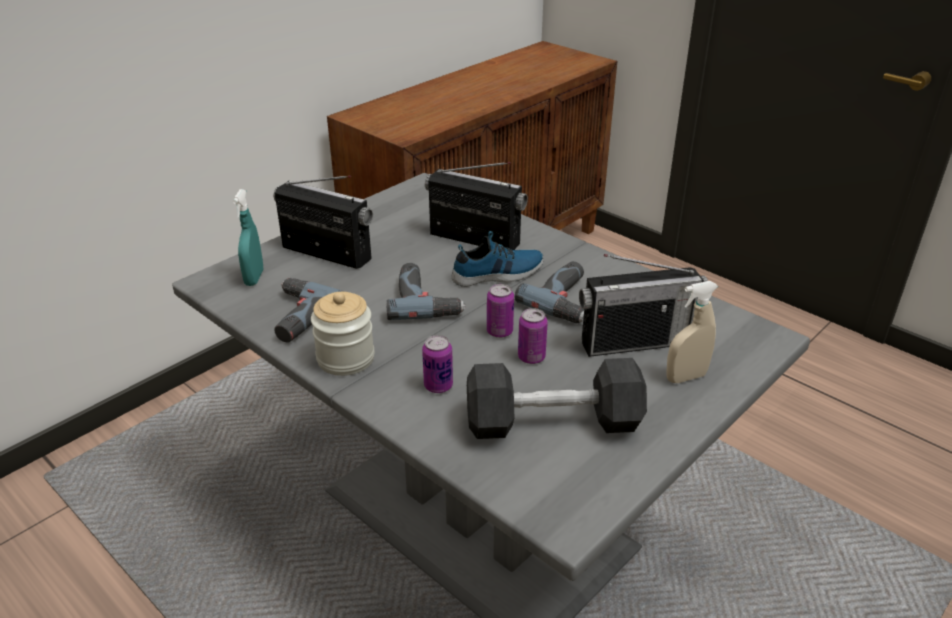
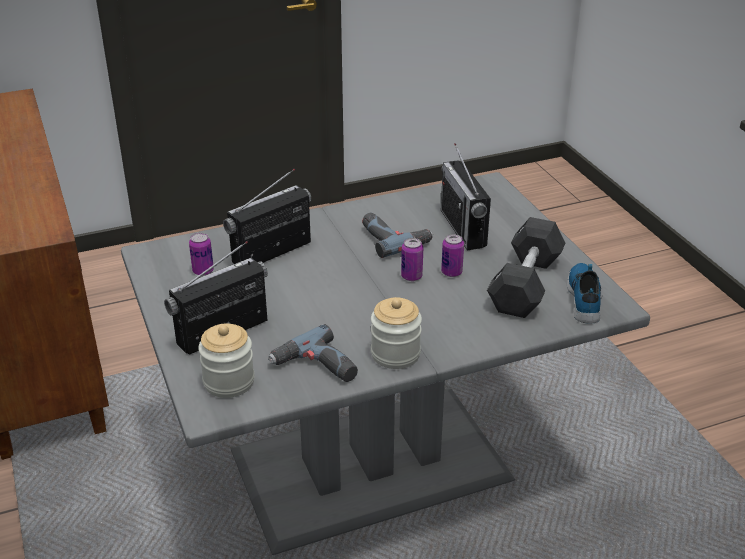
camera: 65 degrees left, 0 degrees up
(254, 278) = (229, 382): turquoise spray bottle -> jar
(425, 300) = (343, 298): power drill -> none
(438, 386) = (458, 319): can -> can (203, 271)
(498, 274) = (334, 256): shoe -> shoe (585, 298)
(635, 342) = (463, 228): radio -> radio turned 150 degrees clockwise
(686, 377) = (510, 224): beige spray bottle -> none

